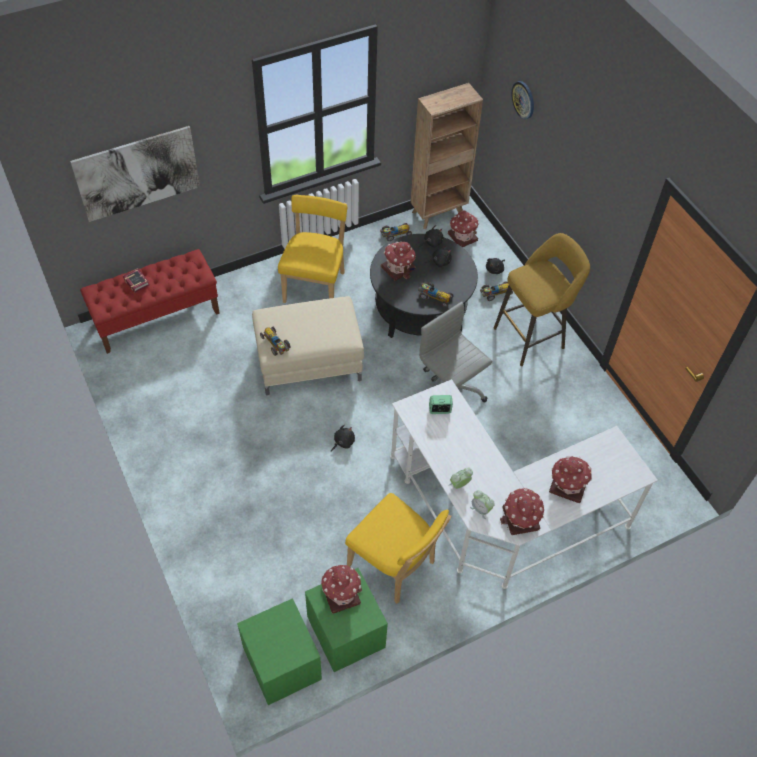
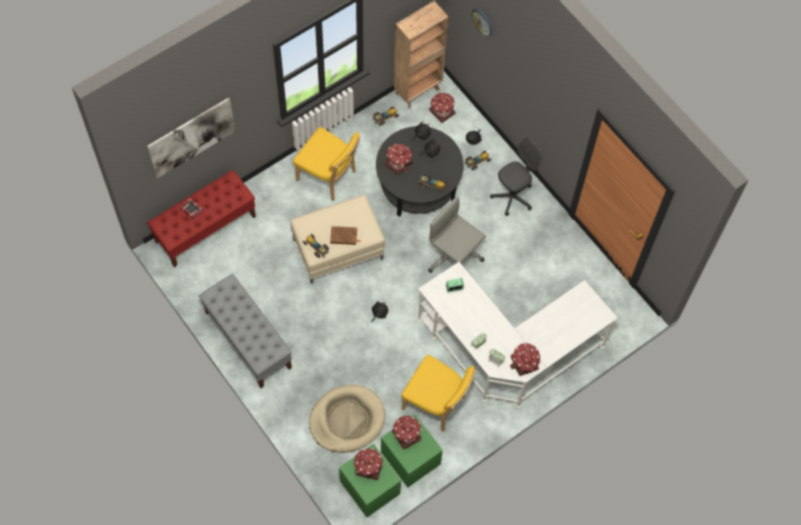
camera: 10 degrees left, 10 degrees up
(170, 448) = (247, 340): none -> grey bench
(272, 567) = (347, 420): none -> beige dog bed
(312, 337) = (343, 237): none -> brown book
(315, 285) = (328, 177): yellow chair -> yellow chair turned 120 degrees clockwise
(532, 336) = (512, 197): yellow stool -> grey office chair
(567, 486) = (554, 333): toy house -> toy house (368, 467)

